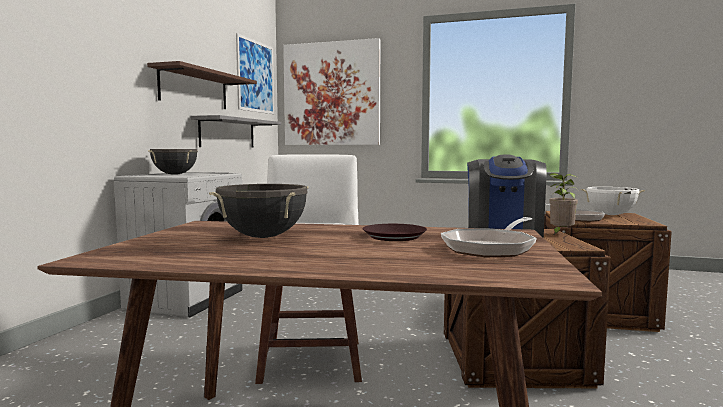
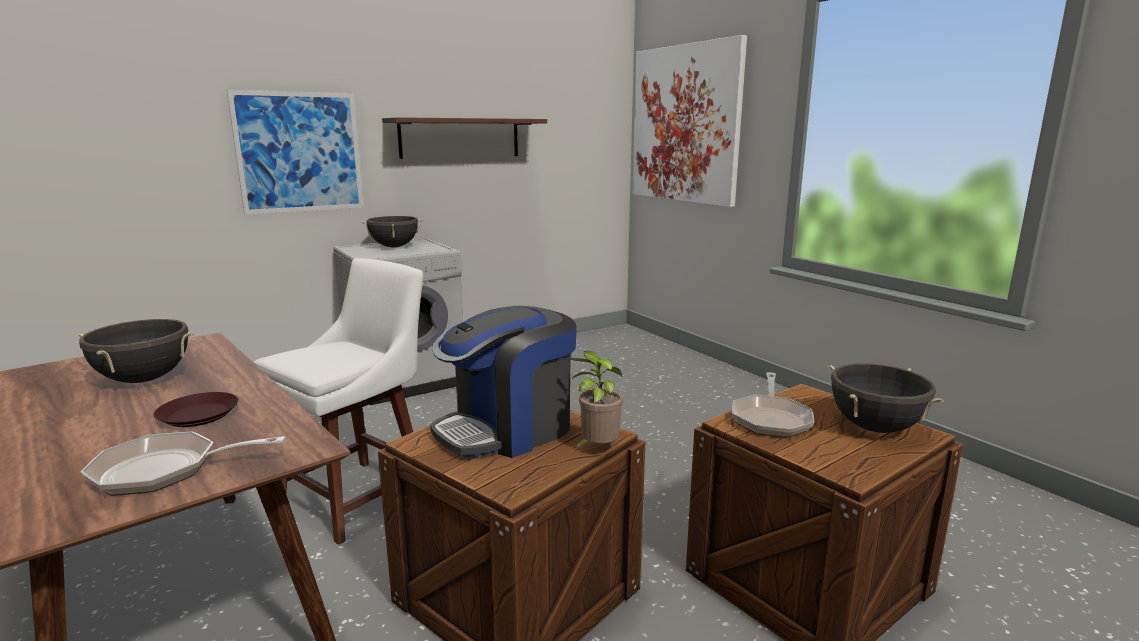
camera: 40 degrees right, 10 degrees up
(227, 133) = (521, 186): grey shelf -> none
(255, 76) = (582, 104): picture -> picture (299, 152)
(611, 215) = (875, 428): white cooking pot -> black cooking pot

